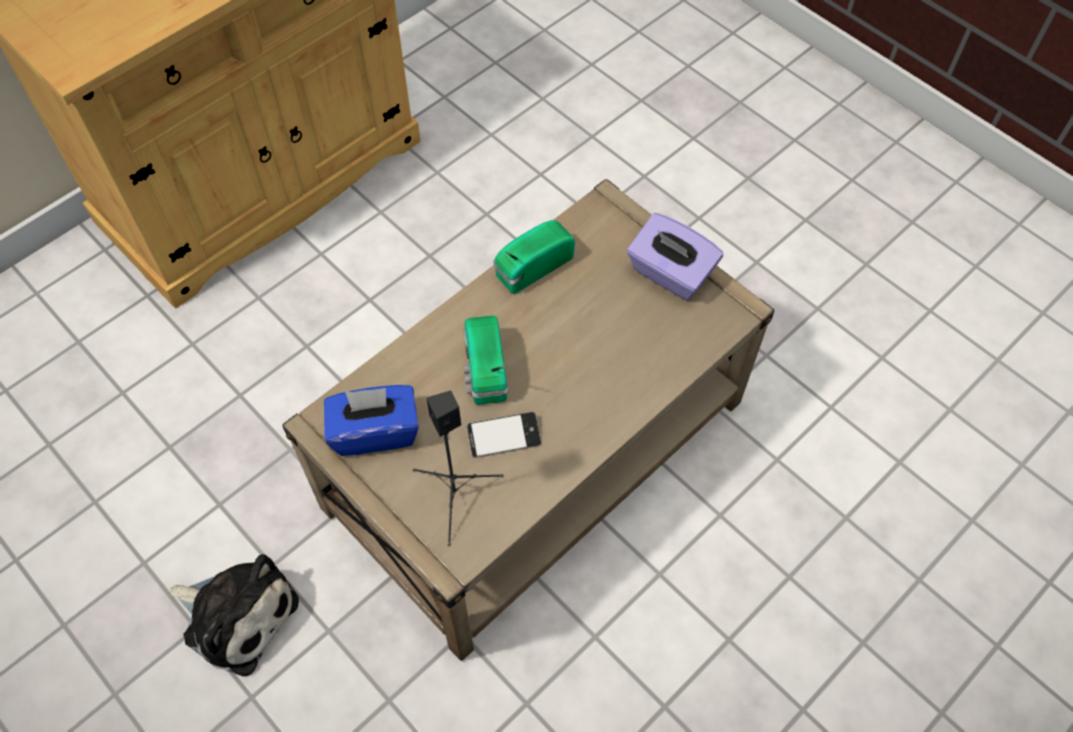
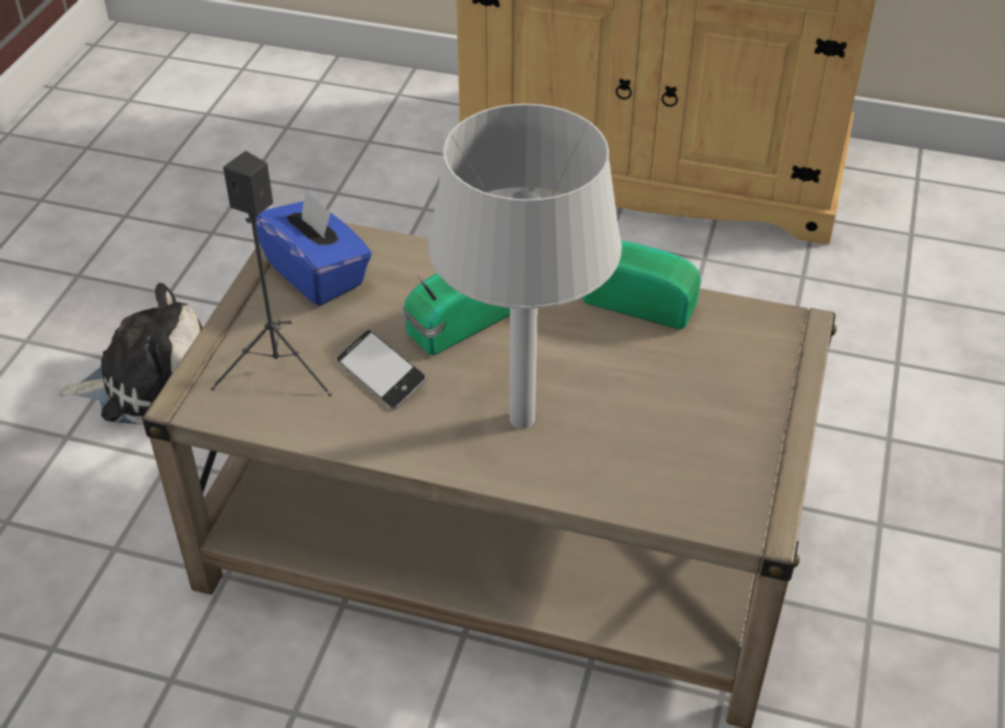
camera: 60 degrees right, 15 degrees down
(237, 615) = (149, 383): plush toy -> plush toy turned 90 degrees counterclockwise
(591, 378) = (522, 417): none -> grey table lamp
(670, 273) = (746, 428): purple tissue box -> none

